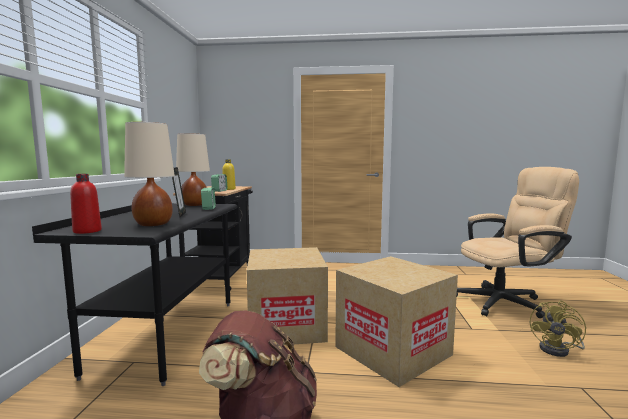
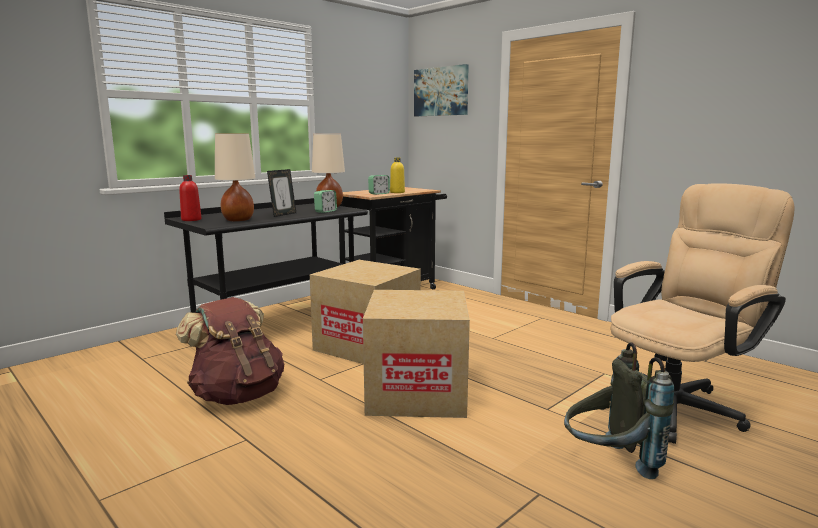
camera: 40 degrees right, 5 degrees up
(235, 108) = (441, 91): none -> picture
(507, 302) = (678, 405): beige office chair -> beige office chair turned 60 degrees counterclockwise
(559, 350) = (608, 464): yellow fan -> grey backpack

